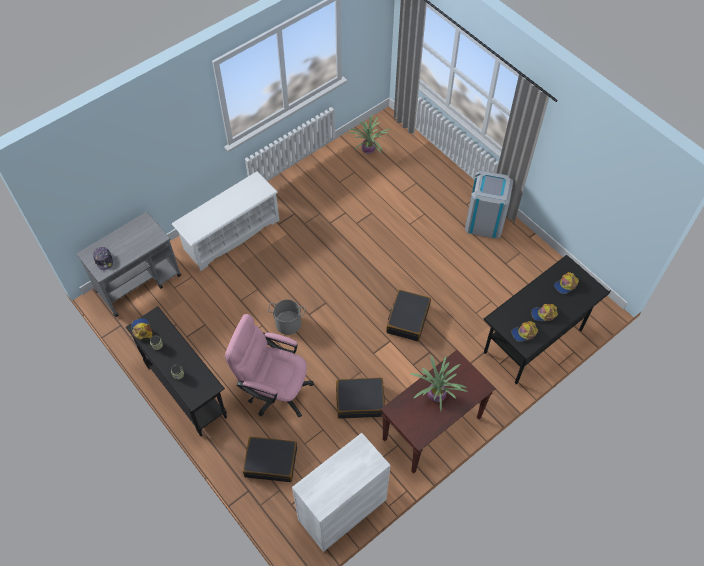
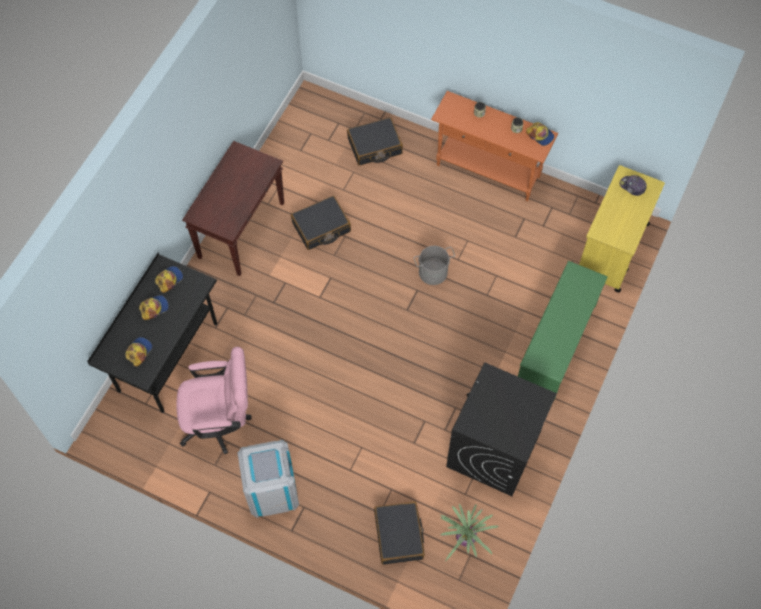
camera: 155 degrees right, 5 degrees up
(139, 283) = (611, 250): grey cart -> yellow cart
(186, 391) = (488, 171): black console table -> orange console table
(231, 234) = (556, 344): white shoe rack -> green shoe rack
(274, 389) = (408, 205): pink office chair -> pink office chair (221, 421)
(320, 189) = (493, 450): none -> black washing machine
(342, 509) = (293, 136): white cabinet -> none
(407, 319) = (311, 328): black suitcase -> black suitcase (399, 535)
(437, 394) = (235, 192): potted plant -> none

